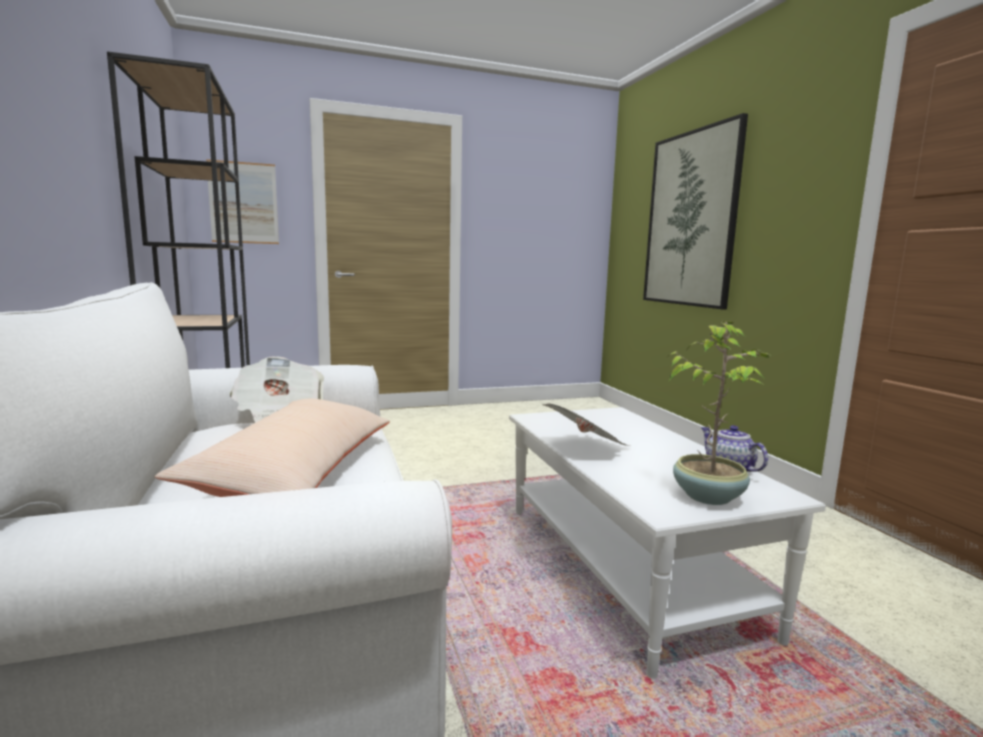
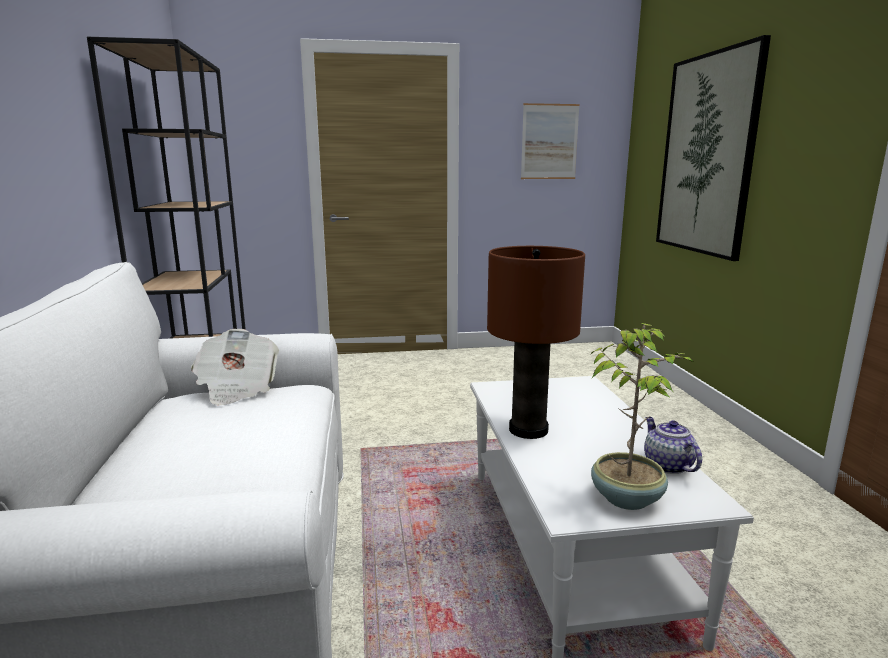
camera: 10 degrees right, 5 degrees up
(243, 203) = (240, 150): picture -> picture (549, 142)
(298, 471) = (226, 455): beige pillow -> none
(586, 448) = (529, 429): newspaper -> brown table lamp

